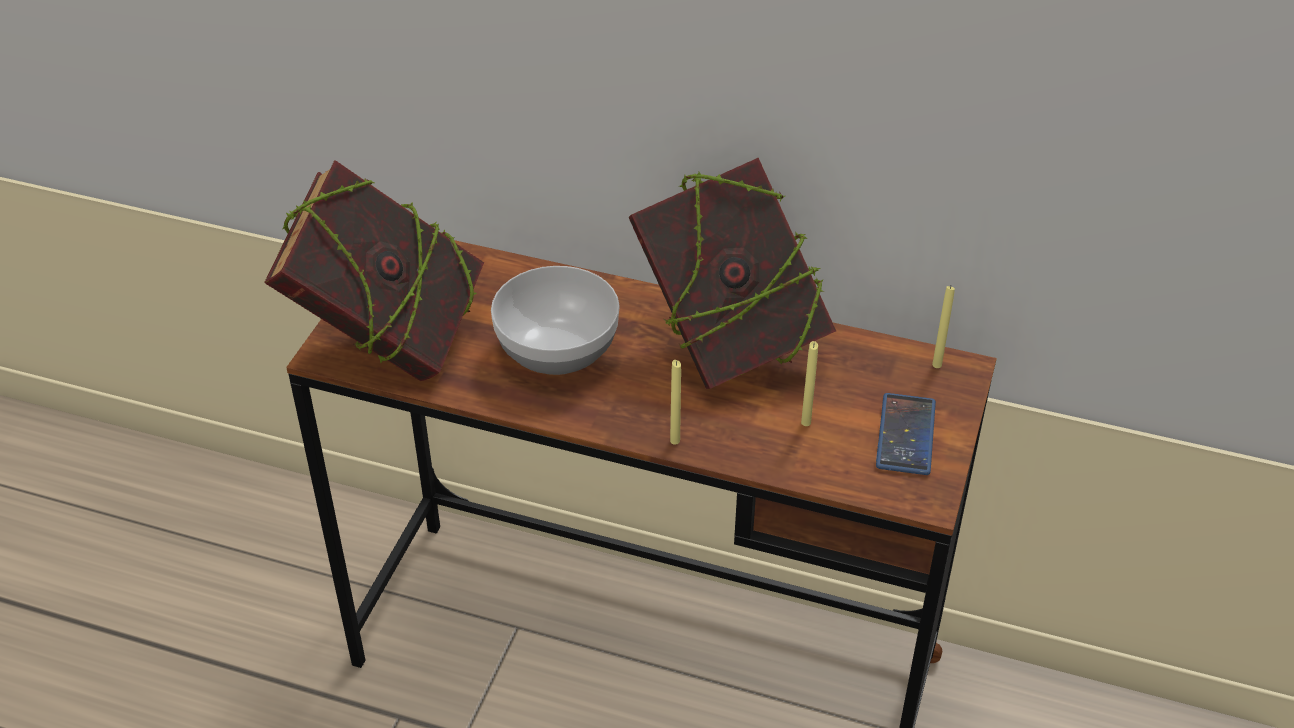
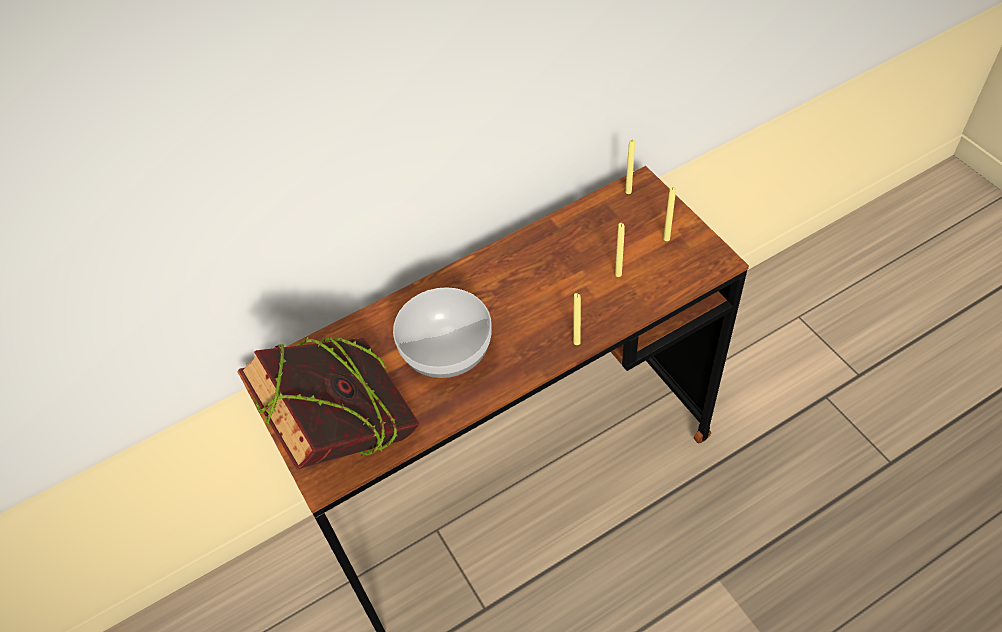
camera: 45 degrees left, 10 degrees up
(728, 343) = (523, 267): book -> none
(905, 435) = (666, 238): phone -> yellow candle

